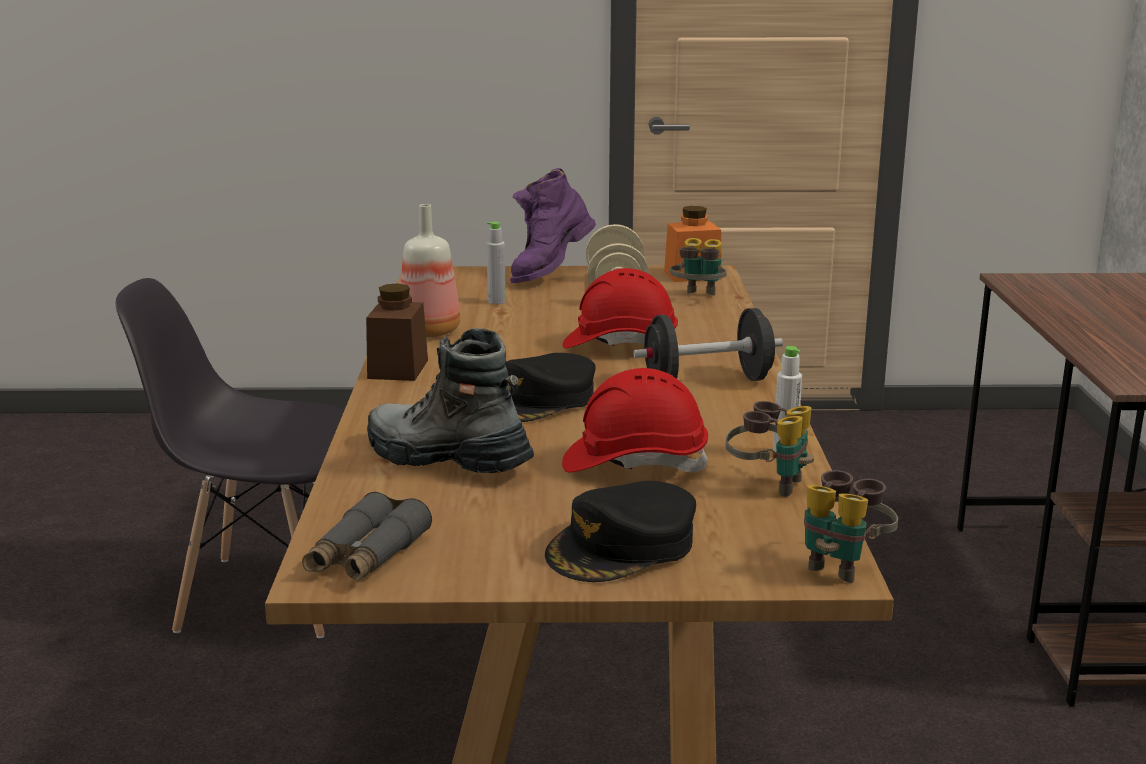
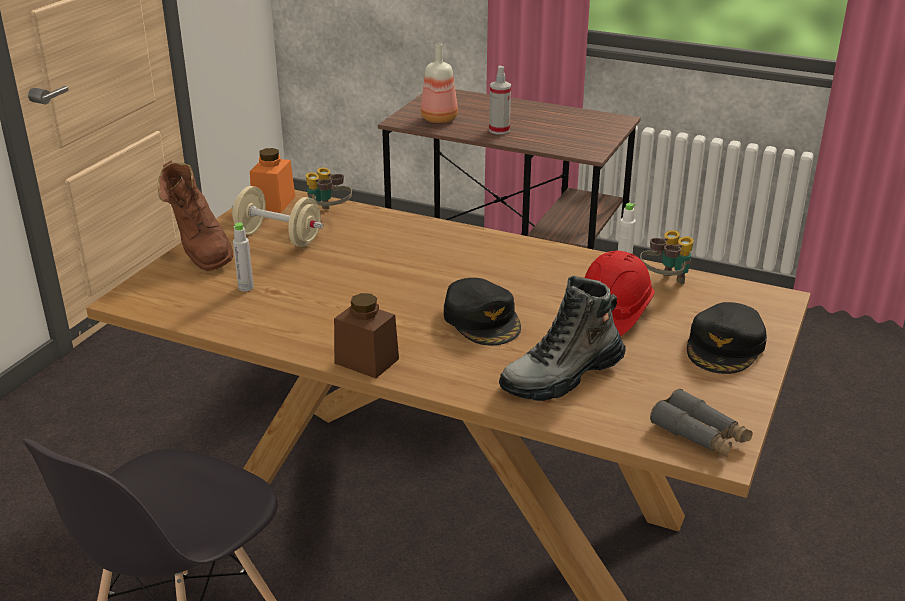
camera: 65 degrees left, 10 degrees up
(428, 332) = (291, 331): bottle -> bottle (440, 119)
(550, 274) = (200, 251): purple boot -> brown boot
(620, 345) = (398, 266): red hard hat -> none
(623, 547) = (725, 346): black cap -> black cap turned 45 degrees clockwise
(707, 382) = (496, 257): black dumbbell -> none
(841, 565) = (772, 293): binoculars -> none
(1094, 324) = (499, 130): none -> spray bottle

